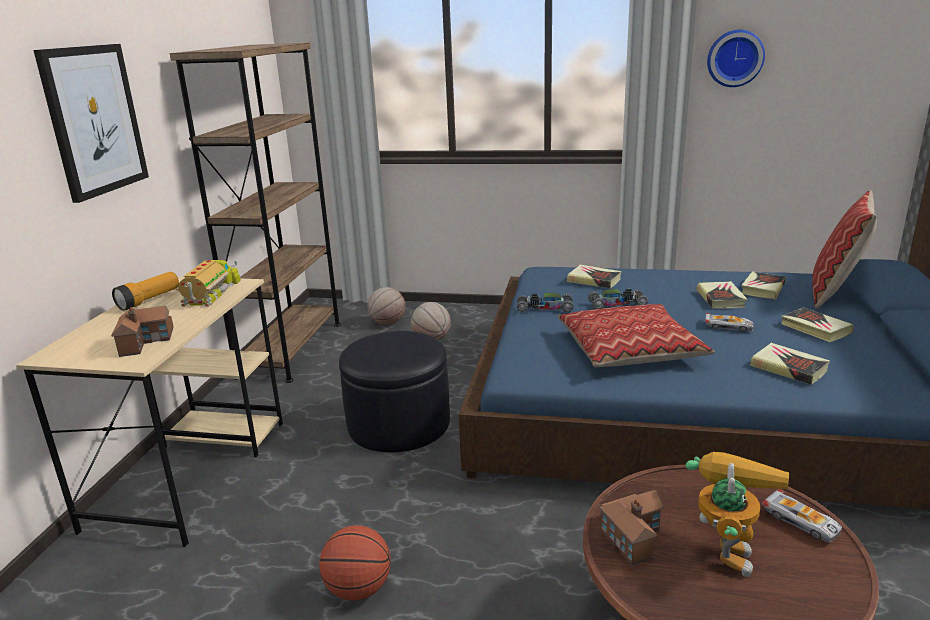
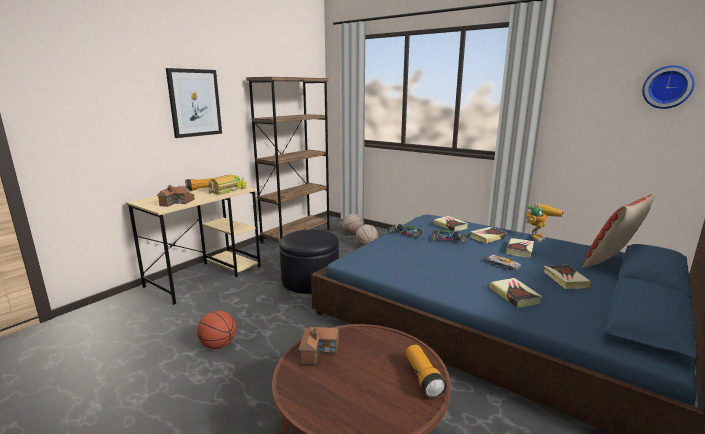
camera: 25 degrees right, 5 degrees down
(630, 349) = (426, 263): pillow -> none
(725, 547) = (363, 374): toy robot -> toy robot (537, 237)
(735, 58) = (577, 97): wall clock -> wall clock (667, 87)
(762, 289) = (557, 251): book -> book (487, 237)
(801, 522) = (423, 378): toy car -> flashlight

